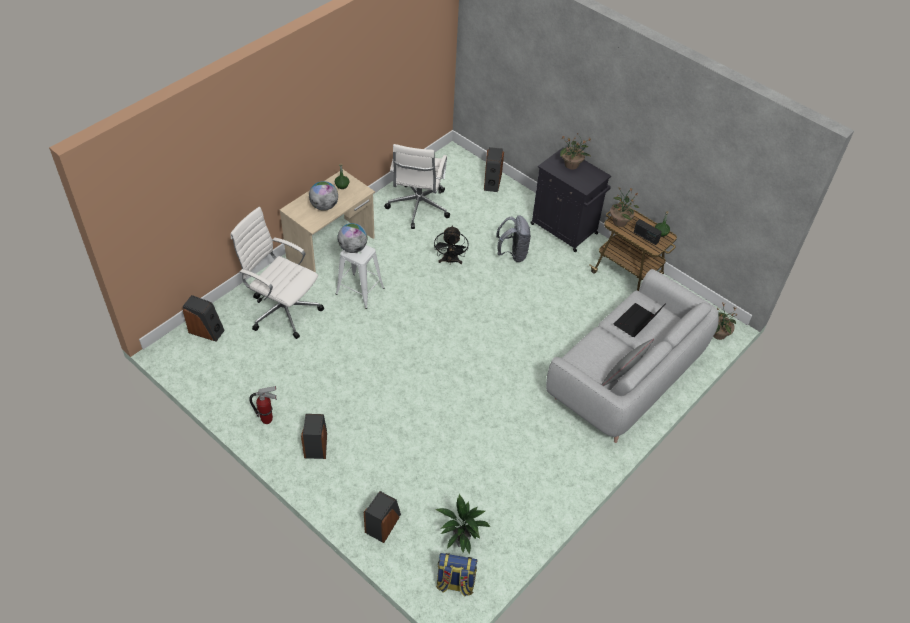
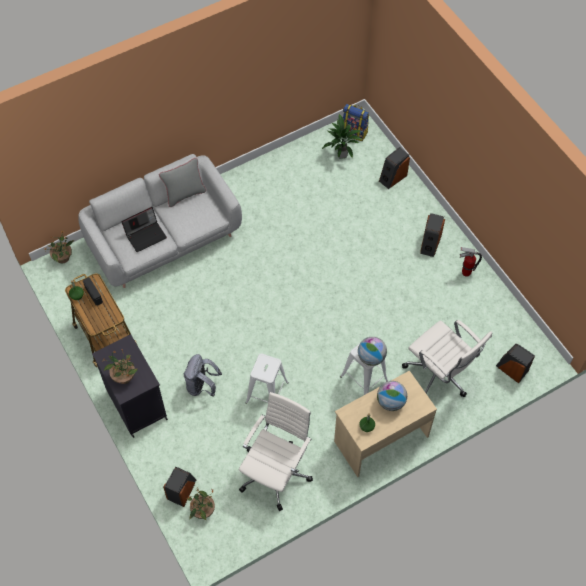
camera: 160 degrees left, 10 degrees up
(450, 261) = (267, 392): black fan -> white stool
(620, 221) = (107, 318): potted plant -> potted plant (202, 511)

